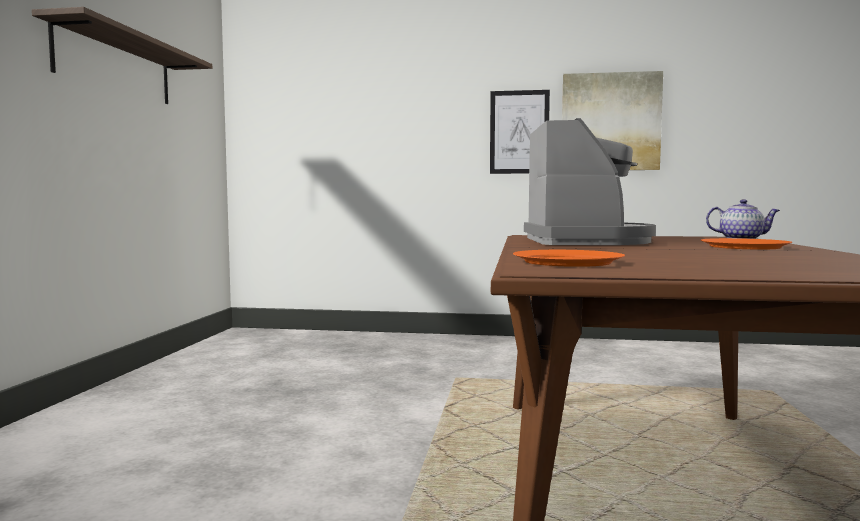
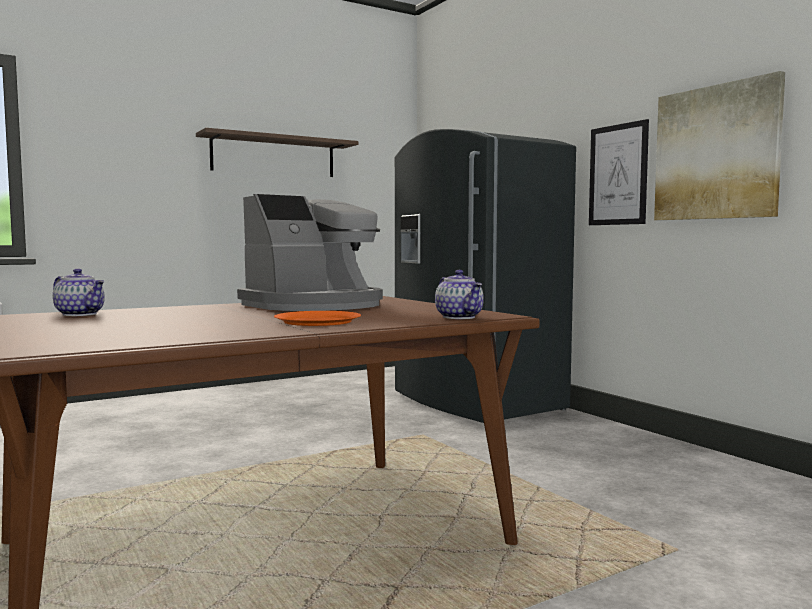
camera: 50 degrees right, 0 degrees up
(398, 345) = (474, 402): none -> grey fridge
(566, 262) = (81, 314): orange plate -> teapot

